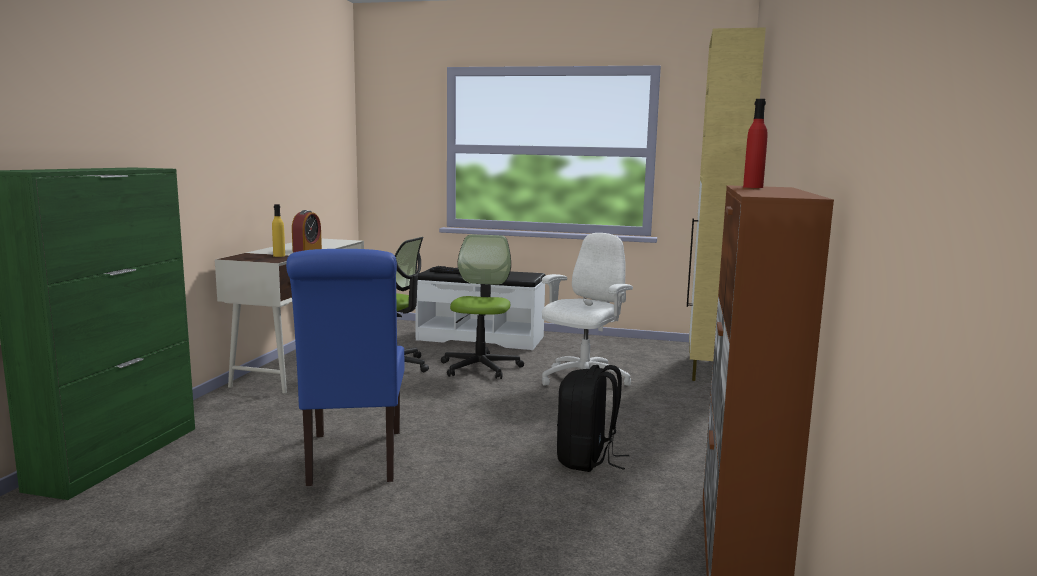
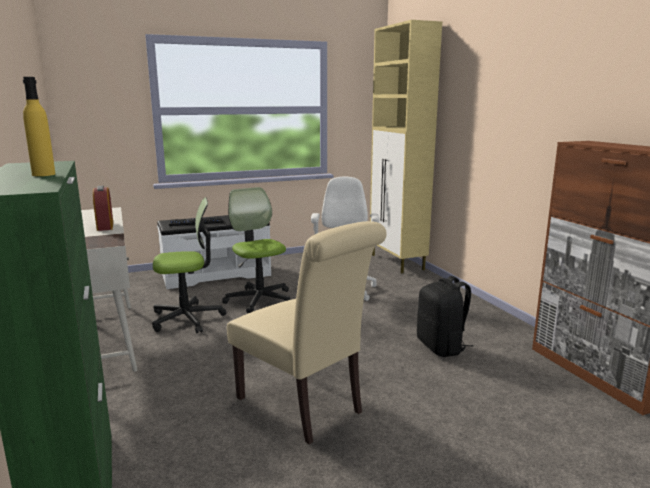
camera: 35 degrees left, 5 degrees up
(279, 255) = (98, 237): yellow bottle -> yellow bottle (43, 174)
(353, 460) = (305, 407): blue chair -> beige chair
(753, 187) = (595, 143): red bottle -> none

